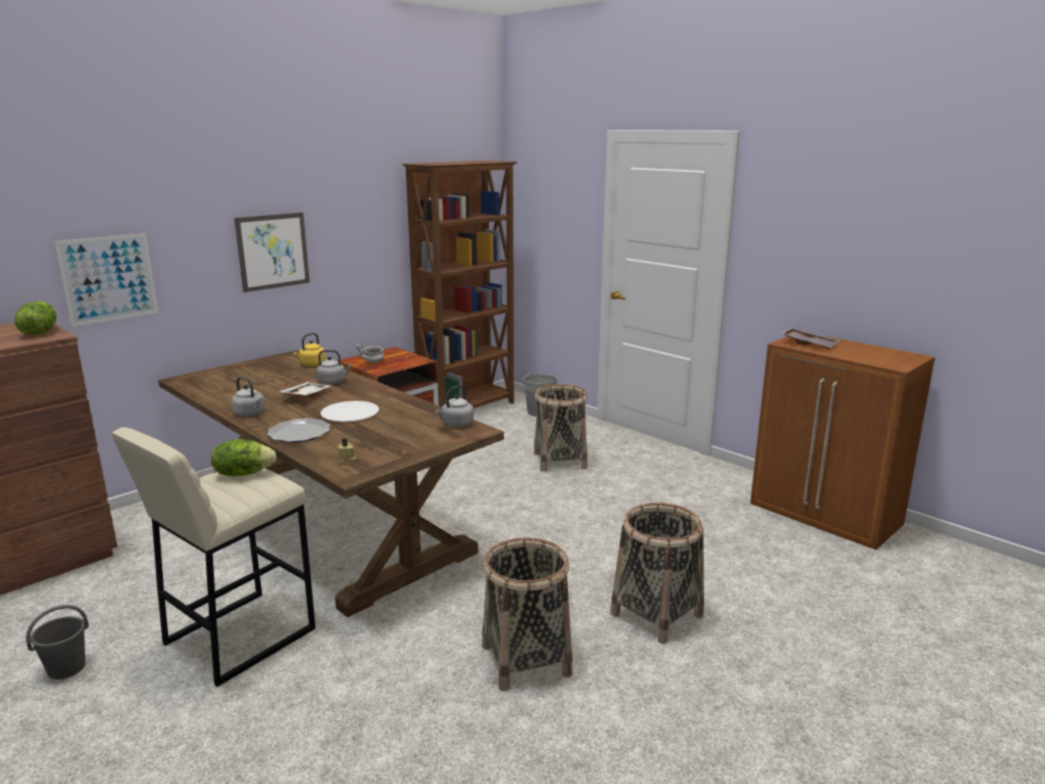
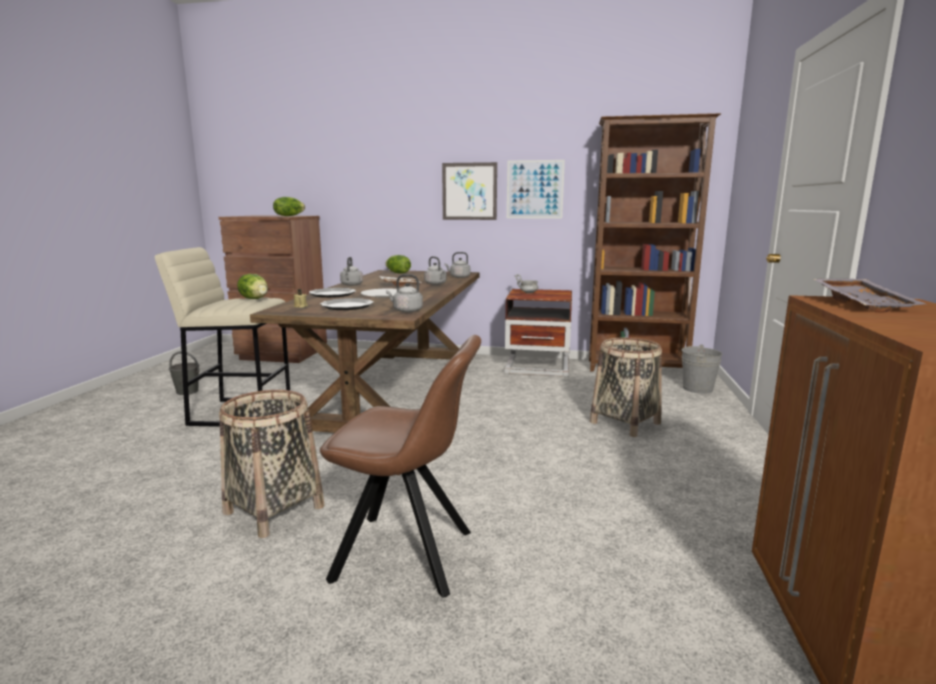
camera: 55 degrees right, 5 degrees down
(109, 278) = (357, 197): picture -> picture (535, 189)
(214, 378) = (398, 273): none -> lettuce
(311, 364) = (458, 277): yellow kettle -> grey kettle
(387, 440) = (347, 306): none -> plate
(657, 615) = (405, 555): basket -> brown chair

